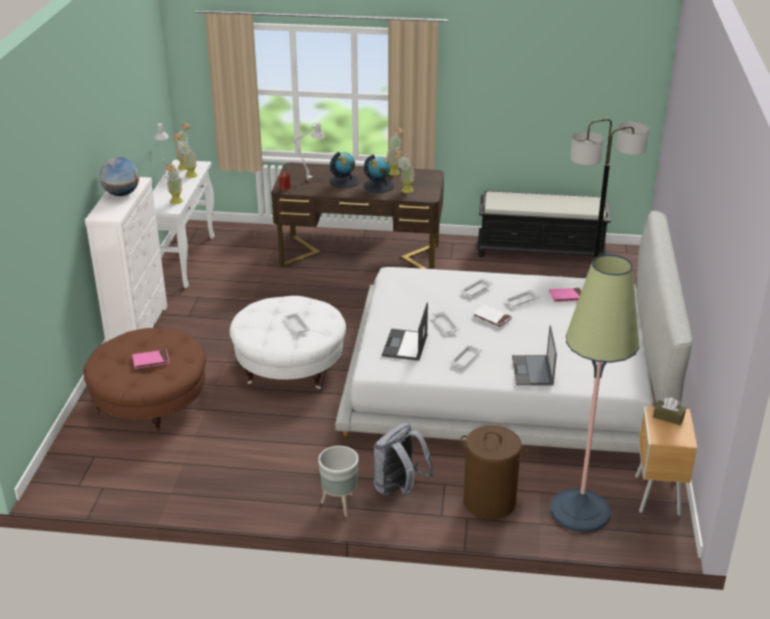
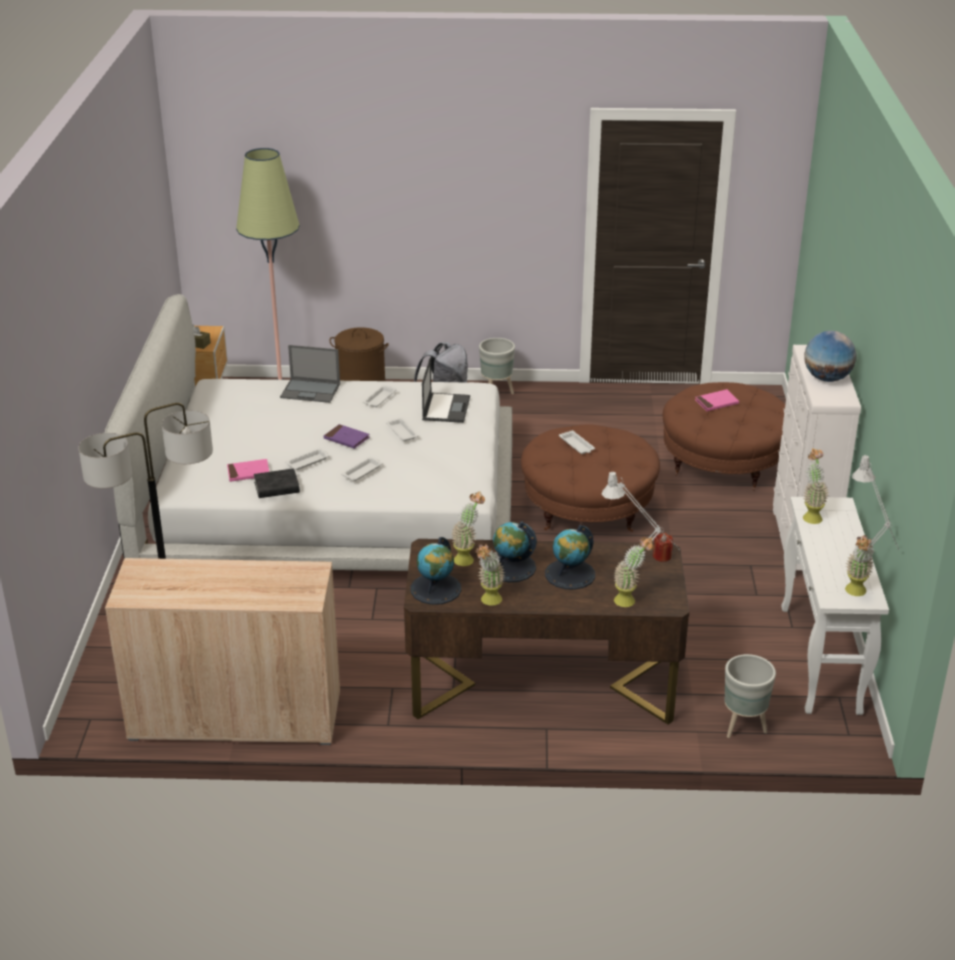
camera: 175 degrees right, 0 degrees up
(188, 175) = (835, 572): potted plant -> potted plant (630, 601)
(253, 233) = (743, 728): none -> grey planter
(290, 366) = (588, 508): white ottoman -> brown ottoman
(425, 178) = (436, 589): none -> globe
(492, 318) = (346, 438): white book -> purple book
(532, 371) = (311, 391): laptop -> laptop turned 105 degrees clockwise
(541, 250) = (235, 716): black bench -> beige cabinet
(541, 284) = (277, 487): none -> black book

